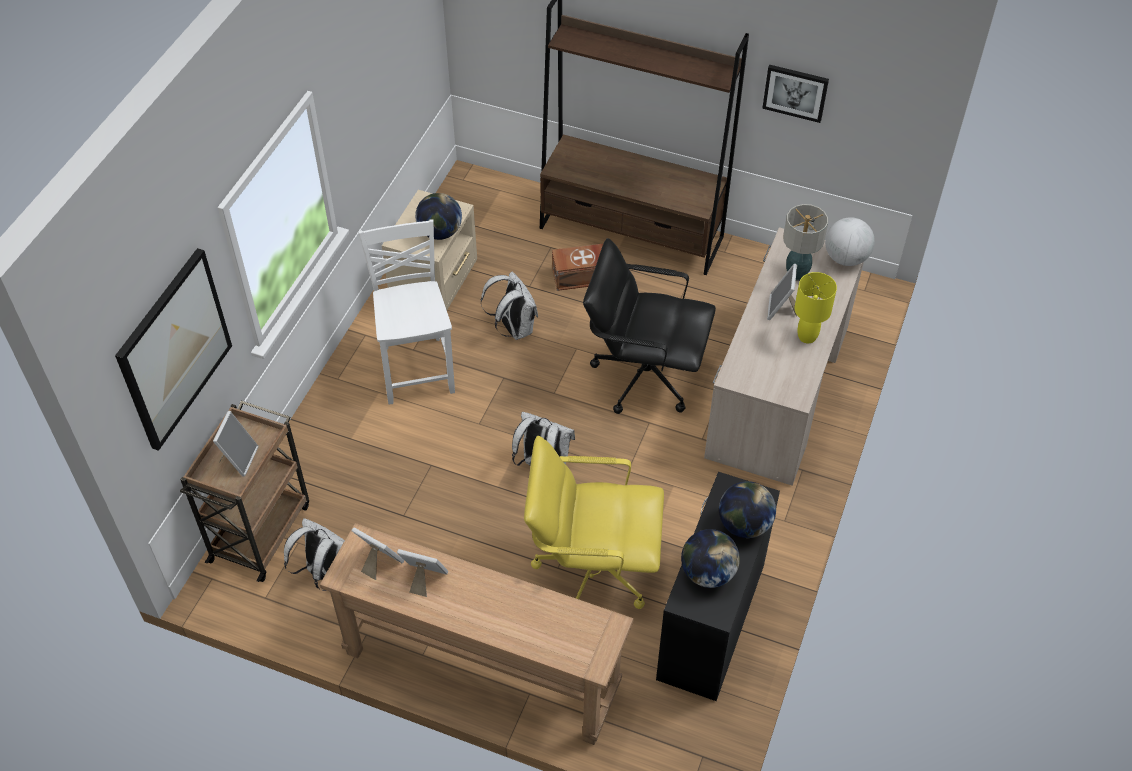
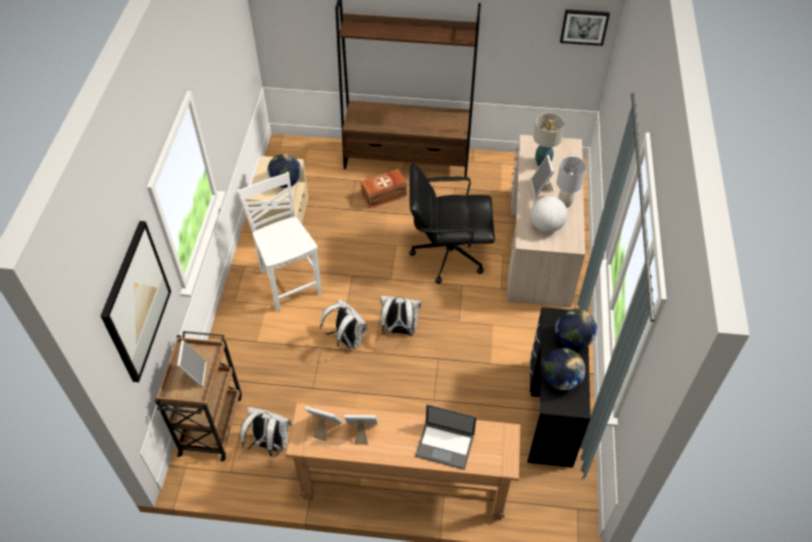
camera: 15 degrees left, 0 degrees up
(514, 328) = (348, 240): white backpack -> white backpack (347, 340)
(525, 621) = (445, 445): none -> laptop
(592, 569) = (457, 395): yellow office chair -> none
(795, 92) = (514, 40): picture -> picture (584, 26)
(806, 336) = (564, 203): yellow table lamp -> grey table lamp
(846, 258) = (570, 146): globe -> globe (546, 226)

